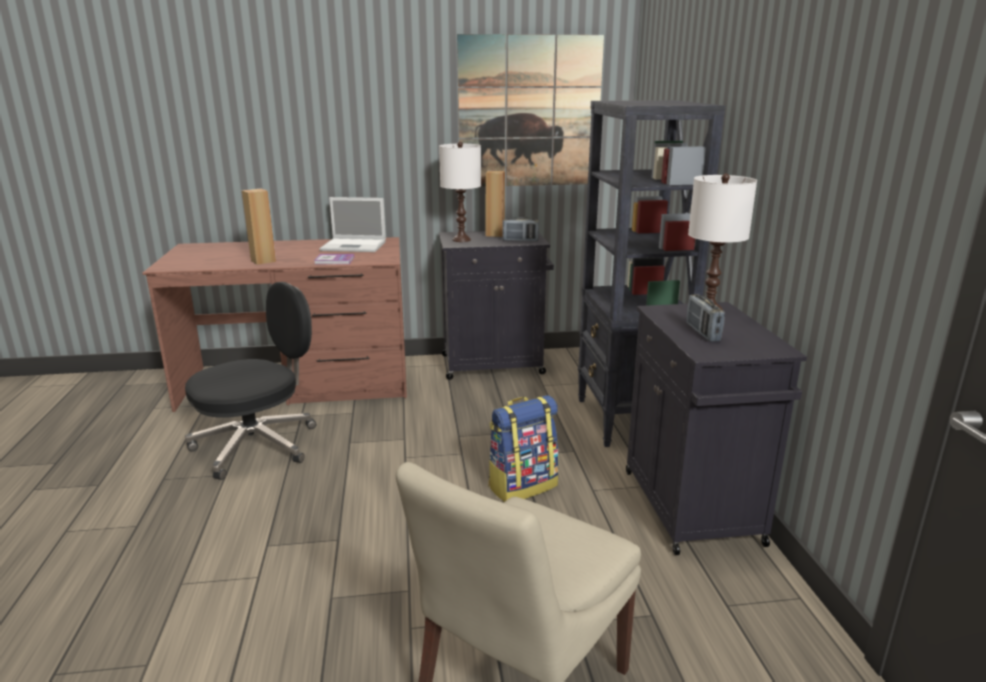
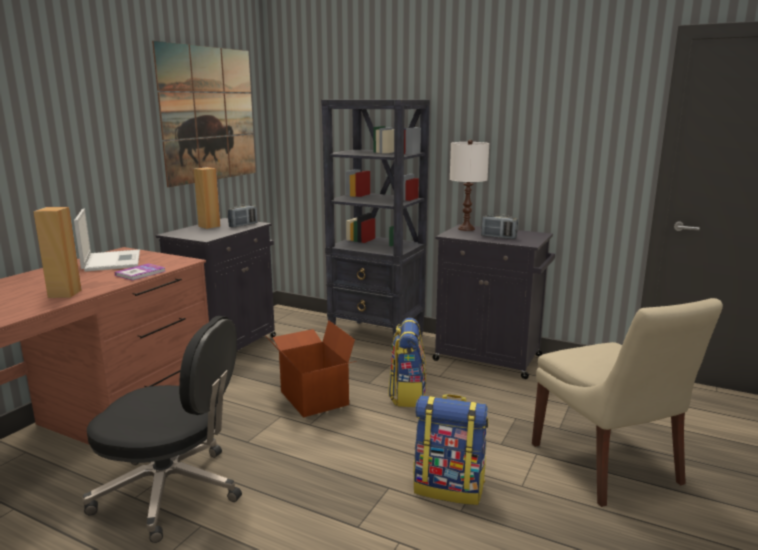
camera: 55 degrees left, 5 degrees down
(258, 445) = (172, 491): black office chair -> black office chair turned 105 degrees clockwise
(355, 246) = (112, 261): laptop -> laptop turned 60 degrees counterclockwise
(366, 576) = (449, 487): none -> backpack
(452, 440) = (312, 398): none -> cardboard box
(461, 240) = (198, 234): white table lamp -> none

